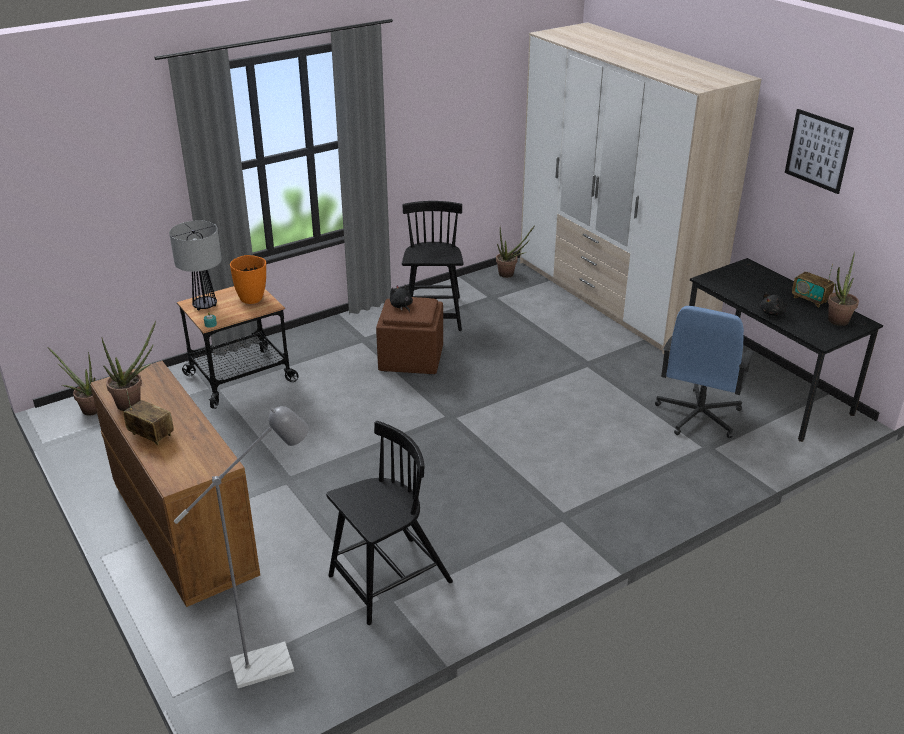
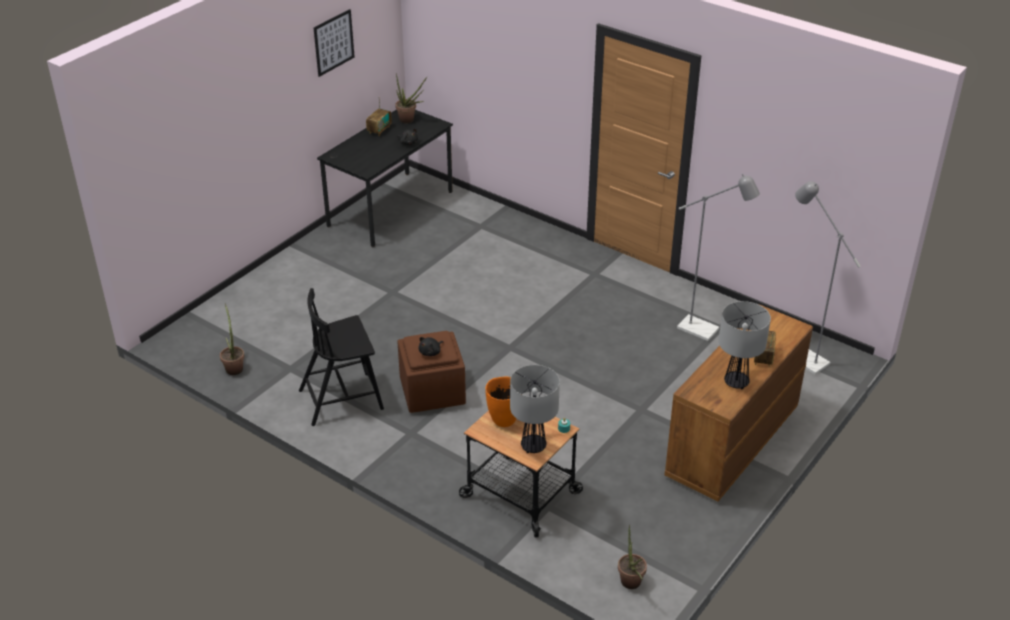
camera: 110 degrees left, 5 degrees up
(134, 403) = (736, 382): potted plant -> table lamp
(388, 580) = (704, 331): black chair -> grey floor lamp
(612, 296) = (262, 295): wardrobe -> none
(698, 416) = (443, 233): blue office chair -> none

